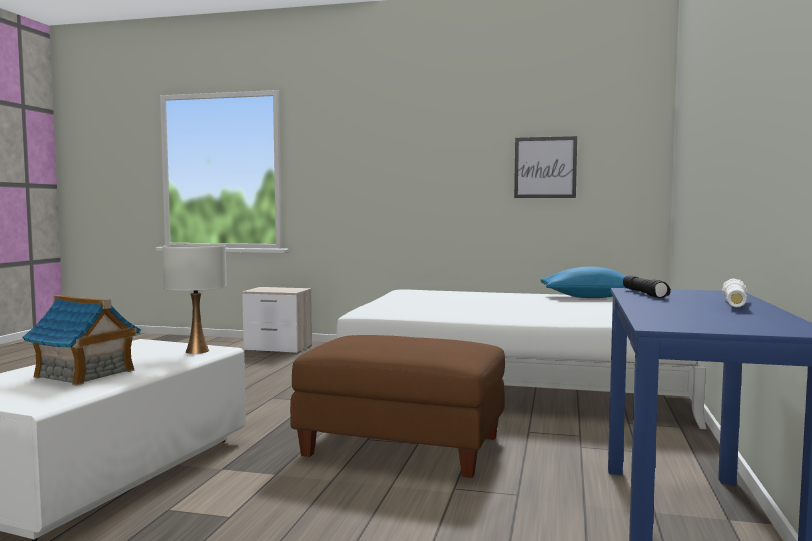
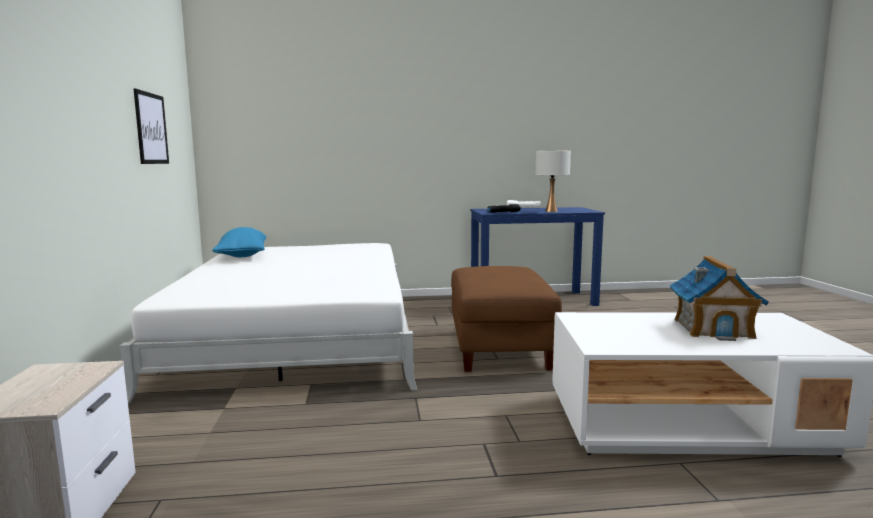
camera: 110 degrees left, 5 degrees up
(197, 351) = (592, 319): white table lamp -> white table lamp (551, 211)

